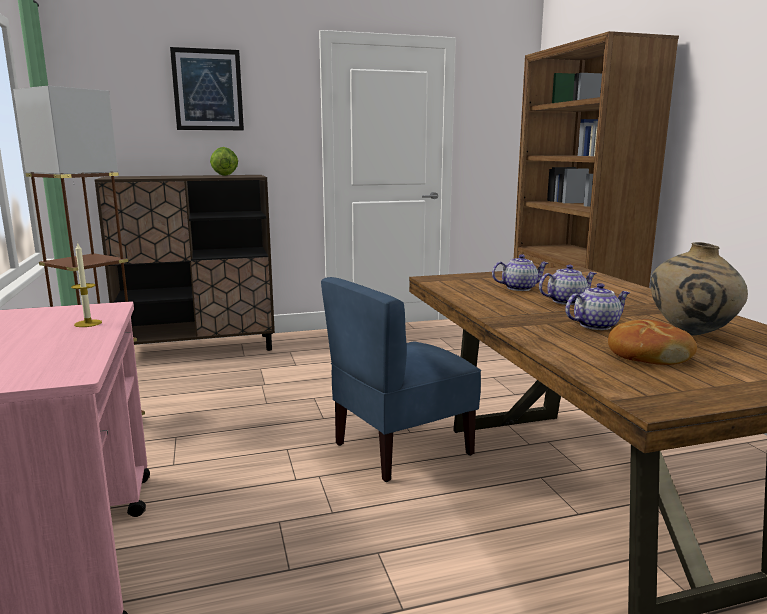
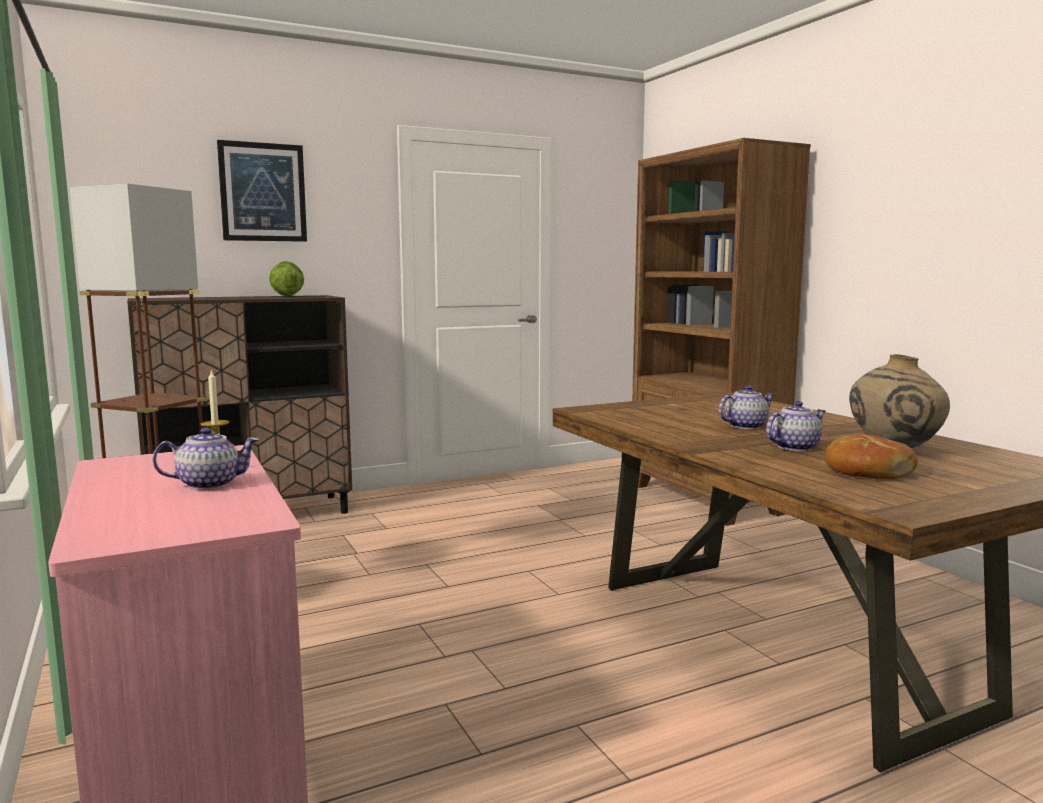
camera: 10 degrees left, 5 degrees down
(401, 448) = (556, 612): blue chair -> none
(519, 288) = (685, 415): teapot -> teapot (210, 484)

